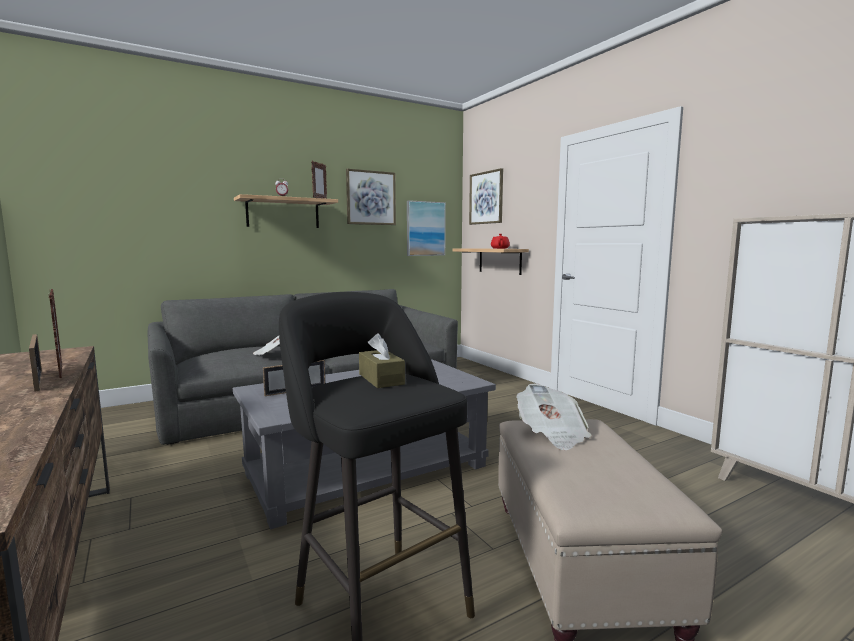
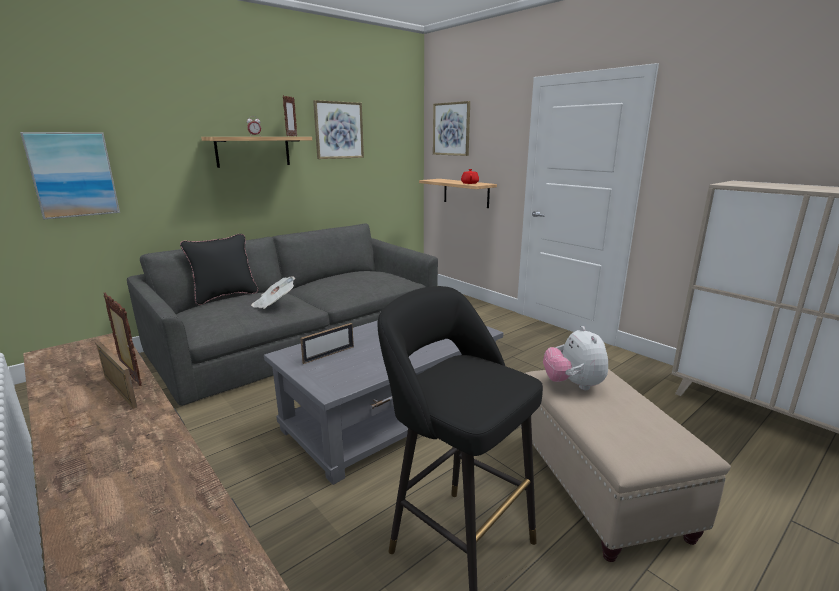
camera: 10 degrees left, 10 degrees up
(235, 347) = (225, 296): none -> black pillow
(381, 379) = (465, 369): brown tissue box -> none
(425, 228) = (391, 159): picture -> picture (73, 175)
(552, 434) = (573, 385): newspaper -> plush toy

